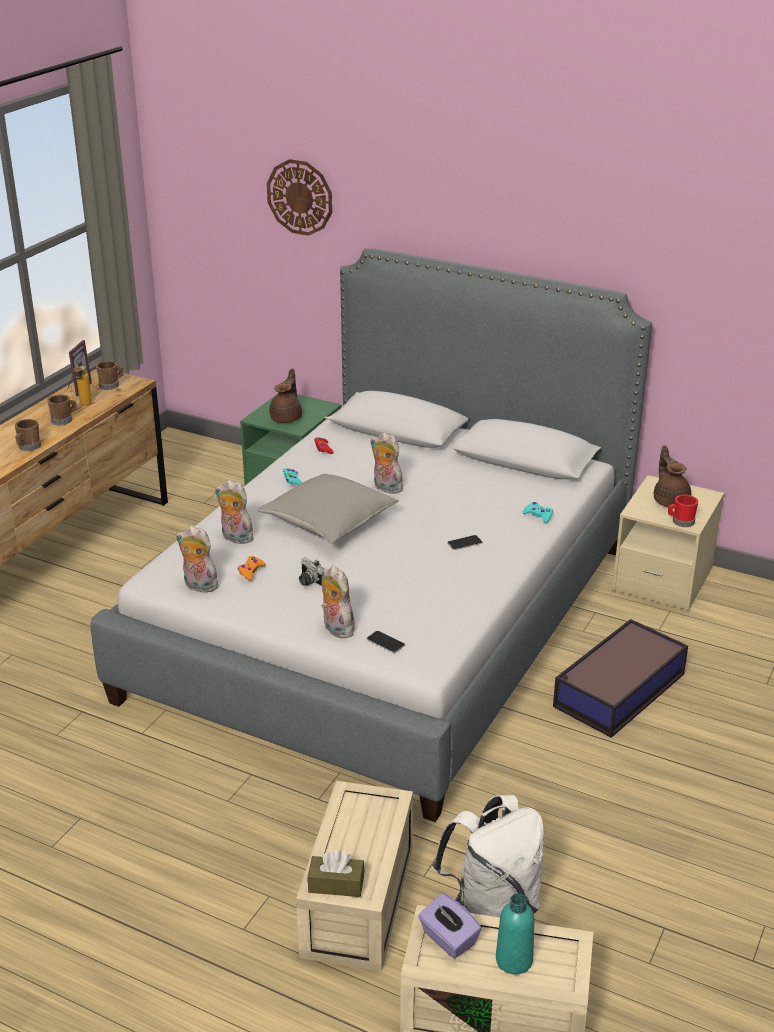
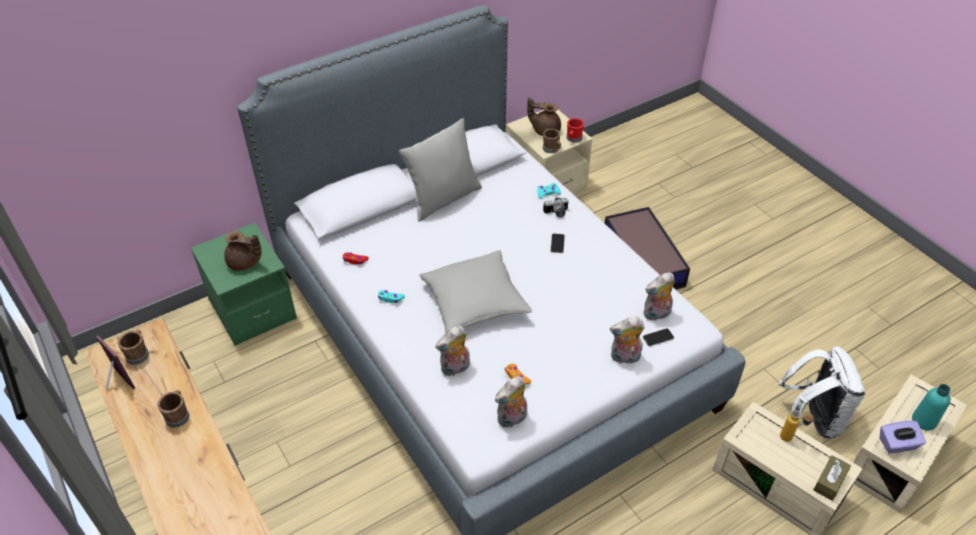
camera: 60 degrees left, 15 degrees up
(28, 447) = (210, 463): brown mug -> brown mug (552, 149)
(84, 405) = (162, 389): bottle -> bottle (790, 439)
(287, 418) = (244, 263): brown teapot -> brown teapot turned 150 degrees clockwise
(300, 197) = (160, 66): wall clock -> none
(309, 582) = (551, 348): camera -> camera (556, 213)
(385, 488) = (448, 251): plush toy -> plush toy (656, 314)
(457, 463) = (443, 199): none -> grey pillow

